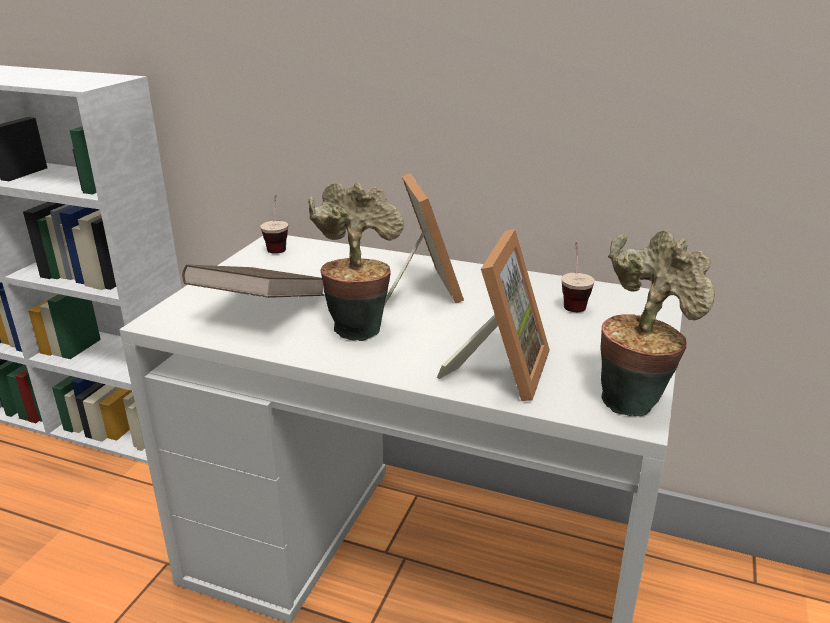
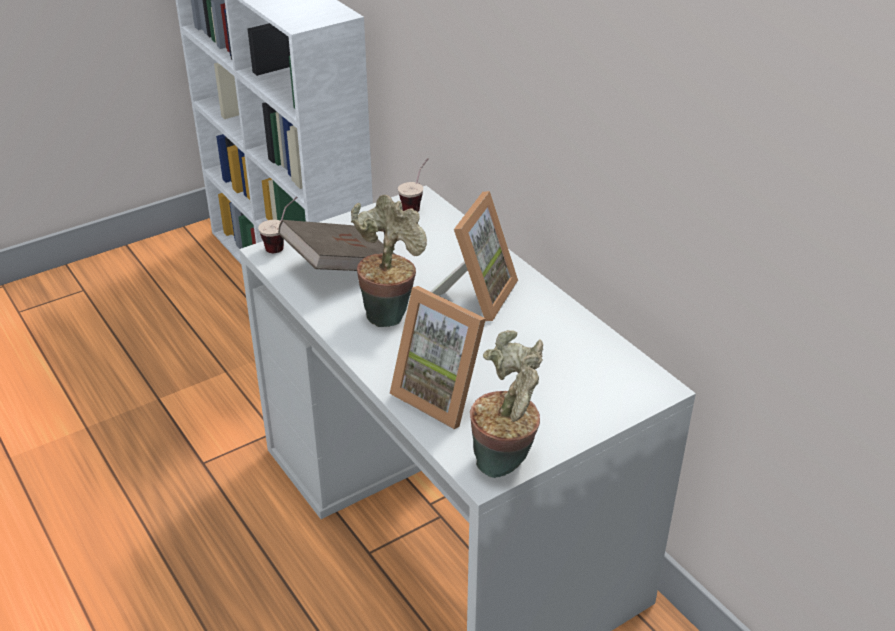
camera: 35 degrees right, 10 degrees up
(500, 369) = (443, 394): picture frame -> picture frame turned 75 degrees clockwise
(573, 302) = (581, 360): cup -> cup (282, 244)

